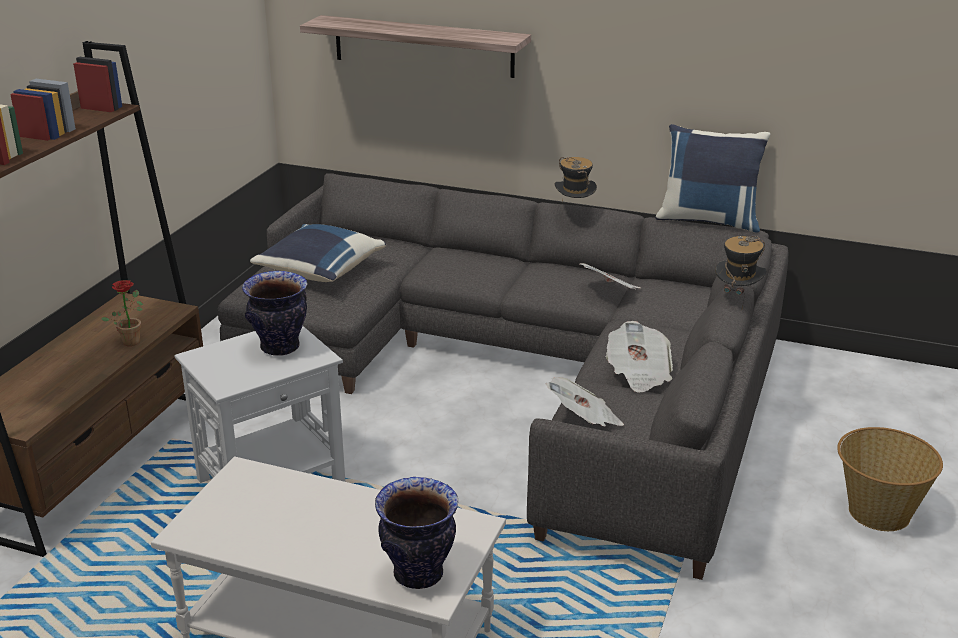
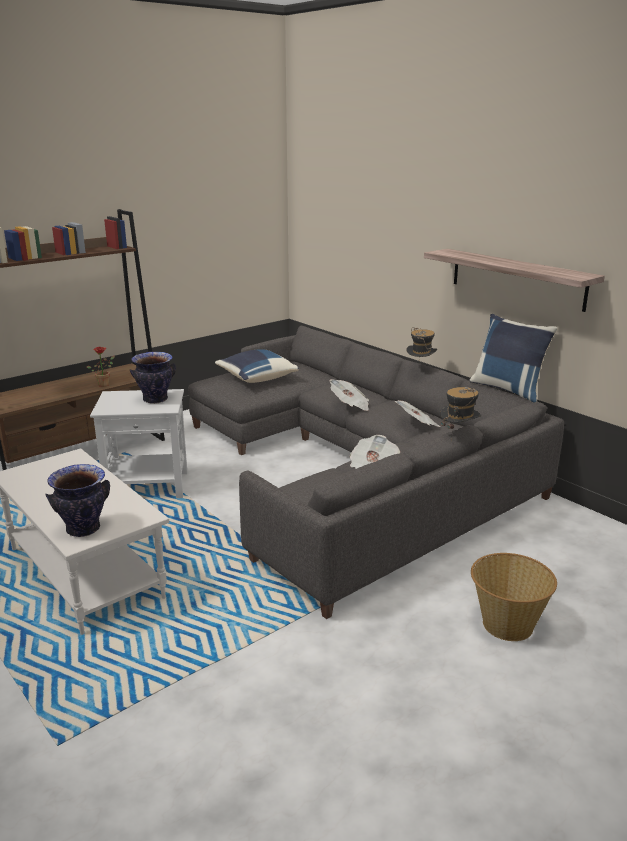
camera: 30 degrees right, 5 degrees down
(423, 46) = (359, 247): shelf -> shelf (516, 278)
(584, 420) = (300, 487): newspaper -> newspaper (350, 405)

